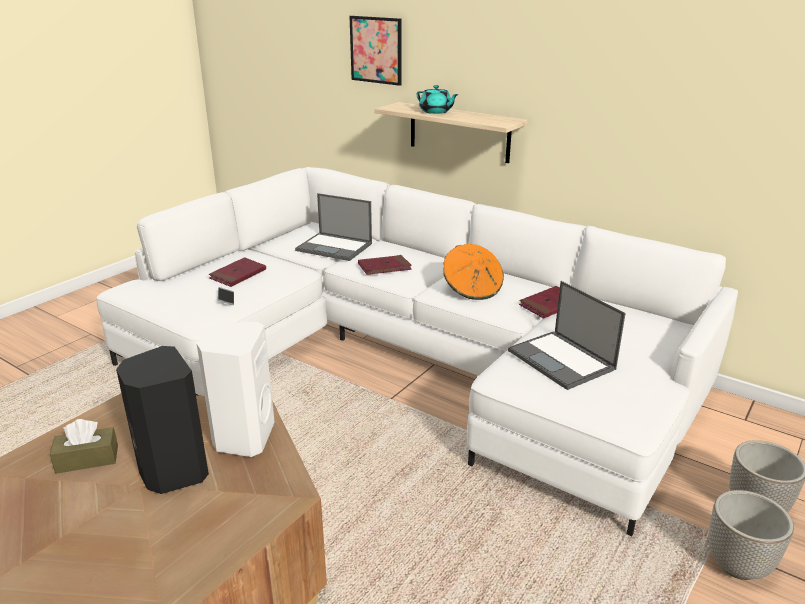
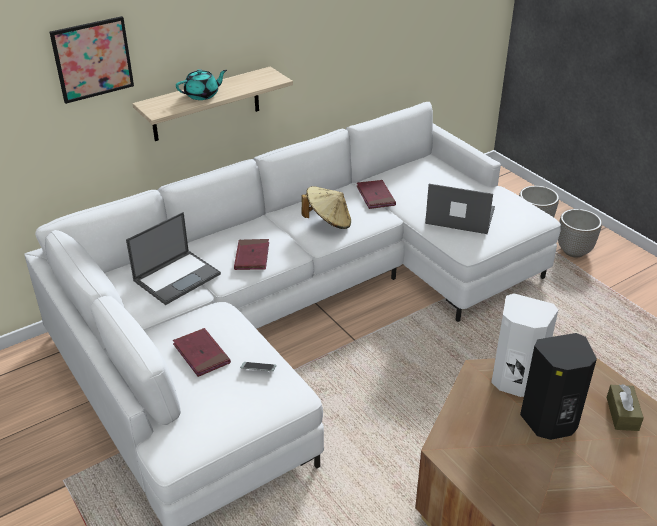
camera: 70 degrees left, 10 degrees up
(87, 459) = (523, 473): brown tissue box -> brown tissue box (622, 414)
(472, 289) = (328, 222): orange hat -> beige hat
(562, 360) = (459, 216): laptop -> laptop turned 150 degrees counterclockwise

